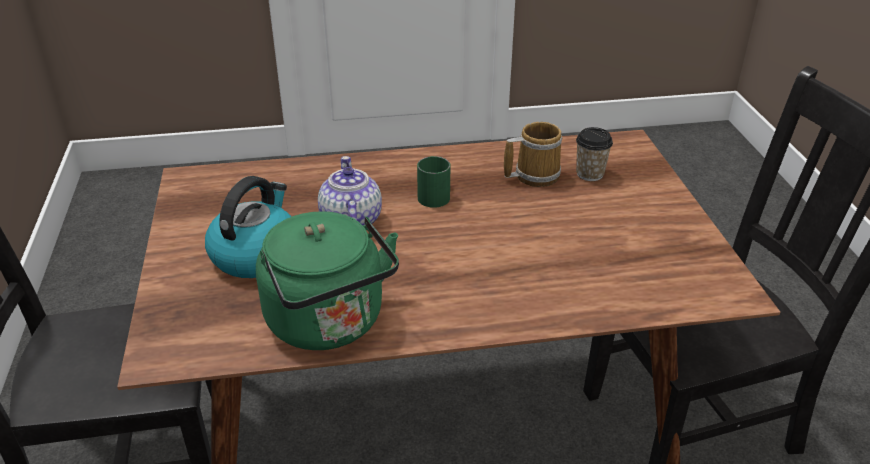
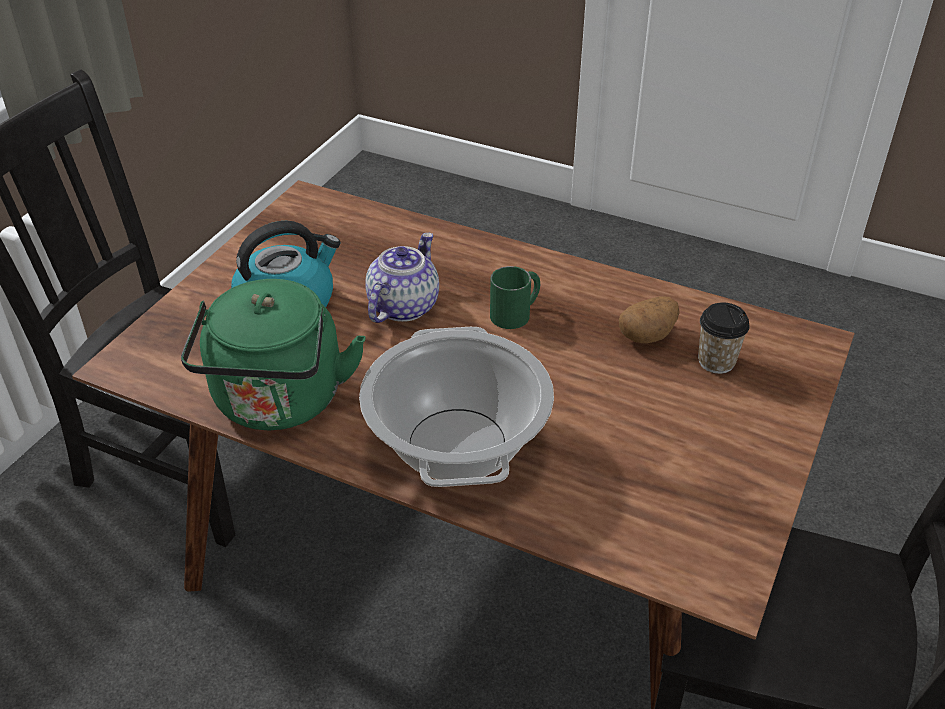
camera: 35 degrees right, 5 degrees up
(493, 291) = (458, 446): none -> cooking pot
(533, 175) = (647, 335): mug -> potato

